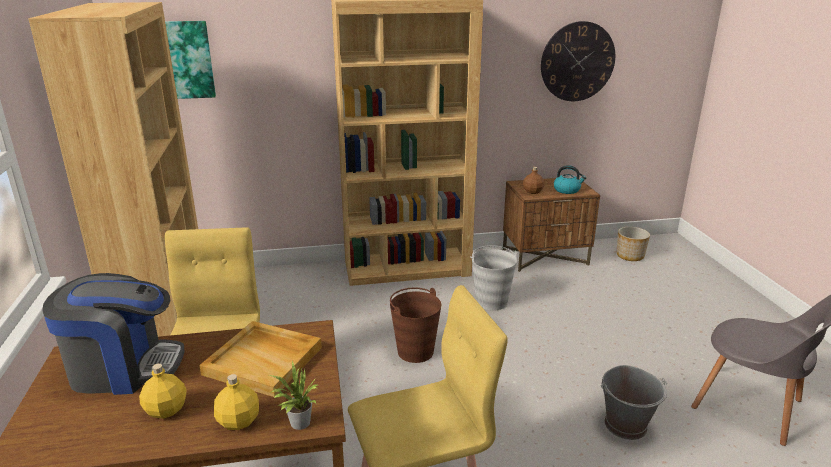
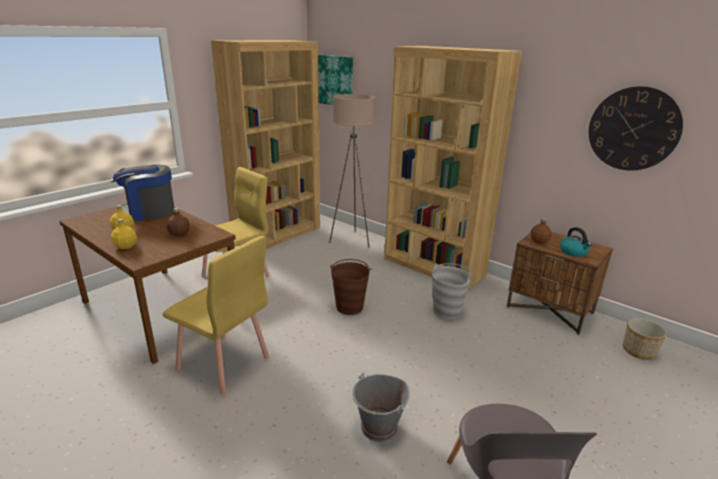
camera: 50 degrees right, 0 degrees up
(124, 368) = (148, 213): coffee machine -> coffee machine turned 120 degrees clockwise
(264, 360) = (179, 234): beige tray -> brown bottle
(277, 285) = (351, 240): none -> beige floor lamp
(297, 423) = (133, 258): potted plant -> none

